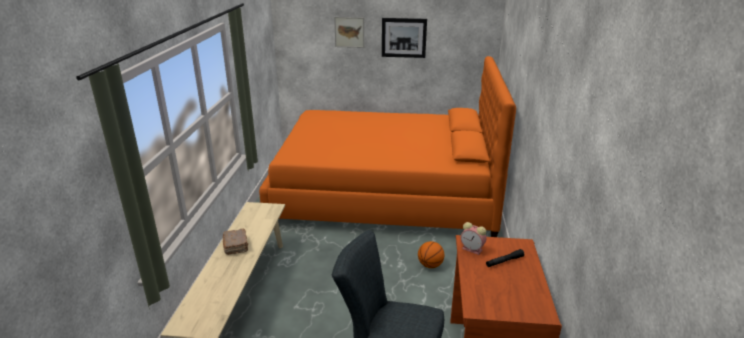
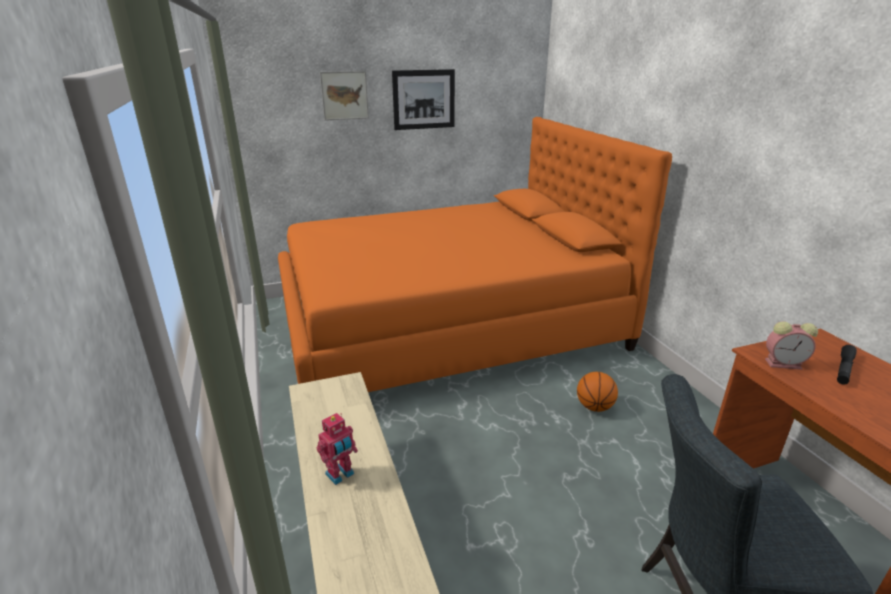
camera: 25 degrees left, 0 degrees up
(236, 246) = (340, 475): brown book -> toy robot

